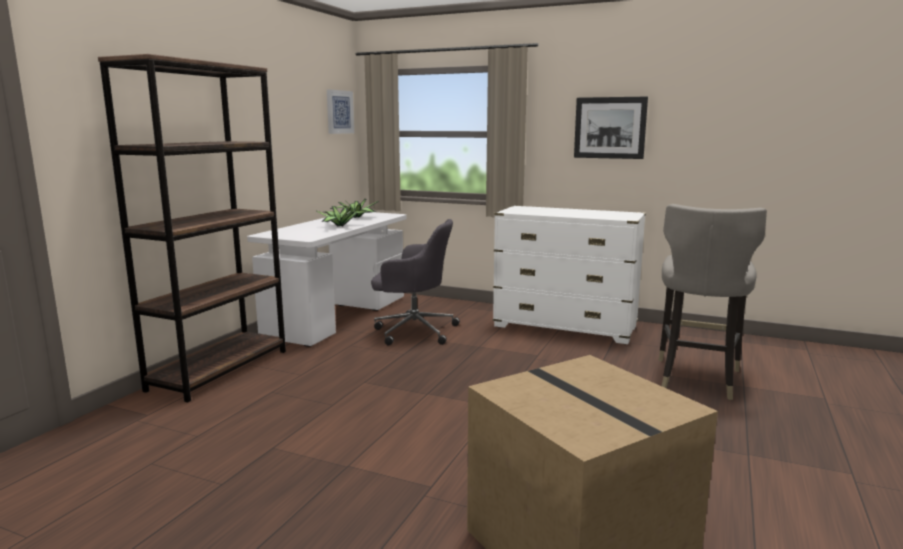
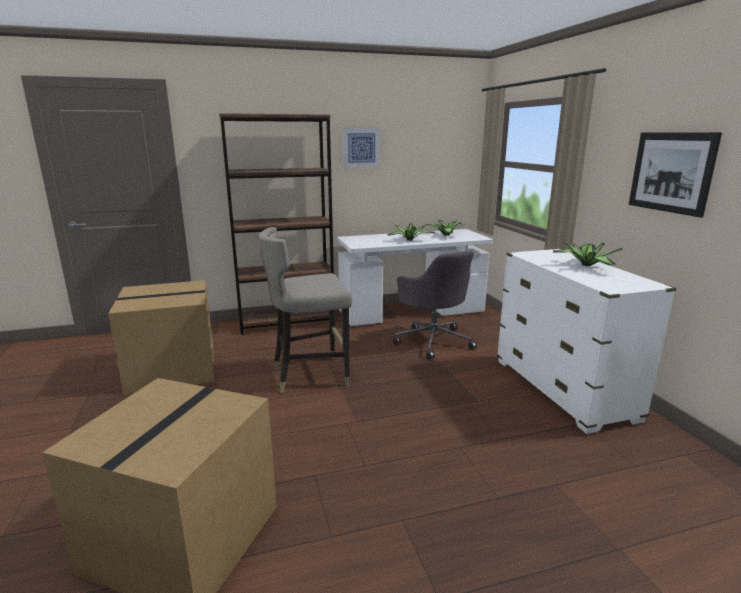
camera: 50 degrees right, 5 degrees up
(184, 468) = (174, 368): none -> cardboard box
(339, 112) = (459, 143): picture -> picture (361, 147)
(567, 211) = (584, 265): none -> potted plant
(696, 379) = (578, 506): grey stool -> grey stool (309, 375)

